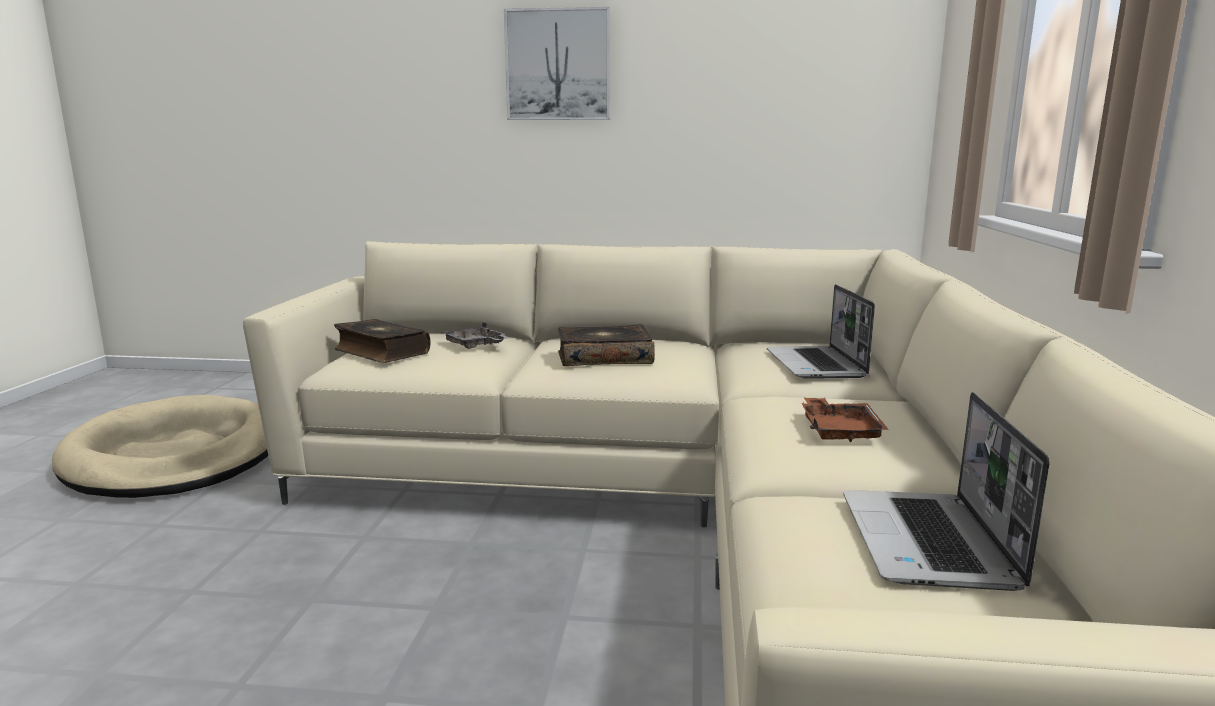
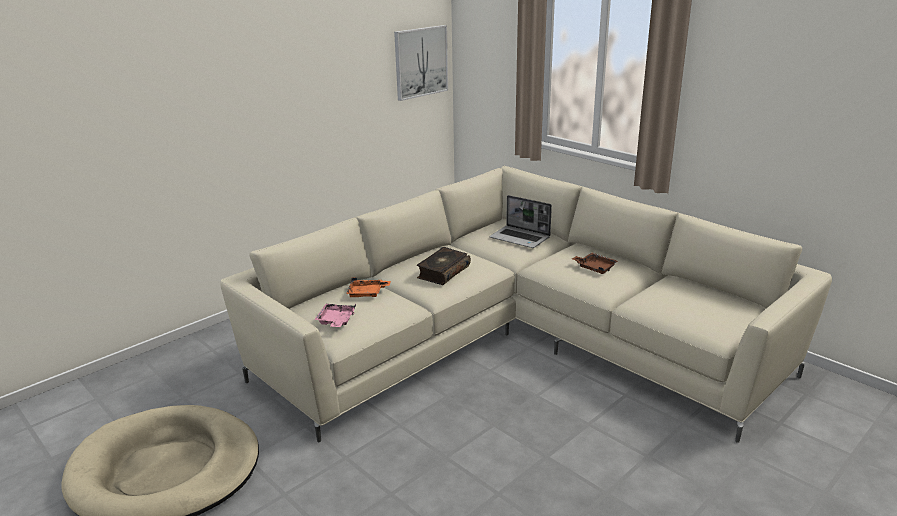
camera: 50 degrees left, 10 degrees up
(380, 352) = (336, 321): book -> pink tray
(476, 345) = (367, 293): grey tray -> orange tray
(558, 65) = (255, 75): picture -> picture (420, 62)
(929, 542) = (687, 295): laptop -> none

